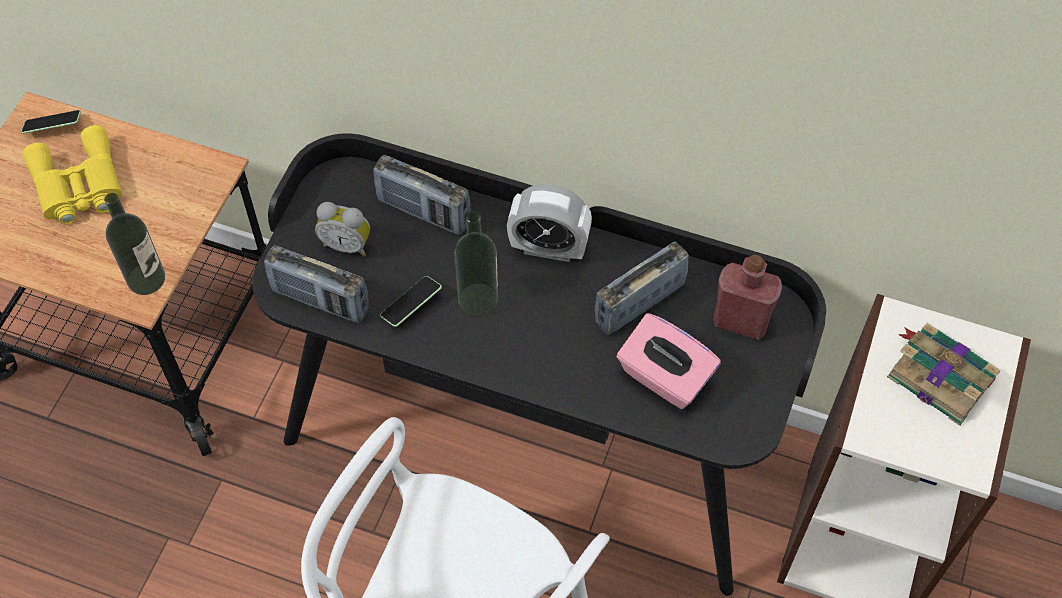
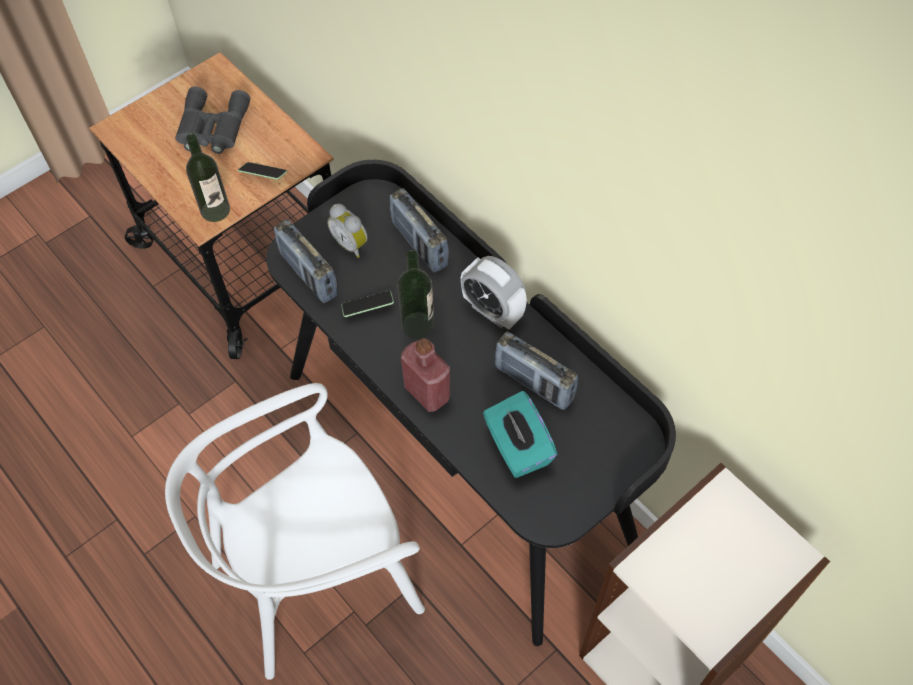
camera: 30 degrees right, 0 degrees up
(53, 127) = (221, 82): phone -> phone (263, 175)
(78, 185) = (212, 128): yellow binoculars -> grey binoculars
(639, 304) = (534, 383): radio -> radio turned 135 degrees counterclockwise
(664, 377) = (517, 447): pink tissue box -> turquoise tissue box
(741, 321) = (604, 433): red bottle -> red bottle (427, 392)
(939, 375) = (731, 551): book -> none

